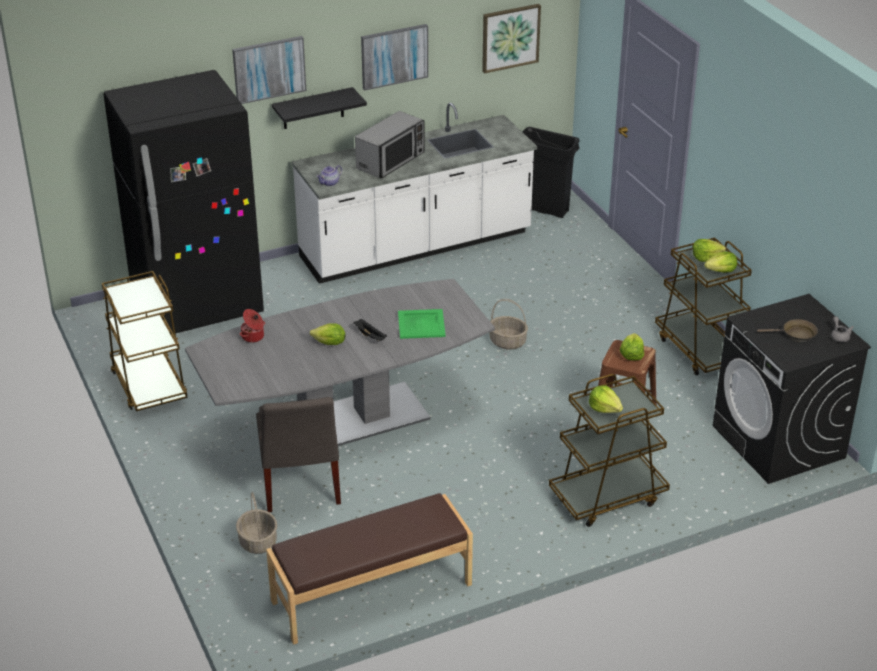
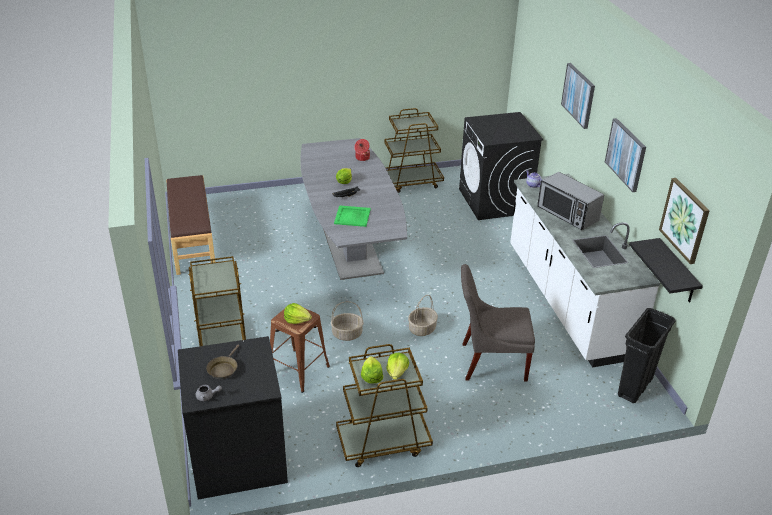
camera: 100 degrees right, 0 degrees up
(198, 306) = (494, 201): black fridge -> black washing machine
(258, 542) = (254, 208): basket -> basket (346, 334)
(300, 485) = (296, 224): grey chair -> grey chair (490, 361)
(313, 108) = (587, 148): black shelf -> black shelf (677, 272)
(604, 408) = (215, 273): lettuce -> none

